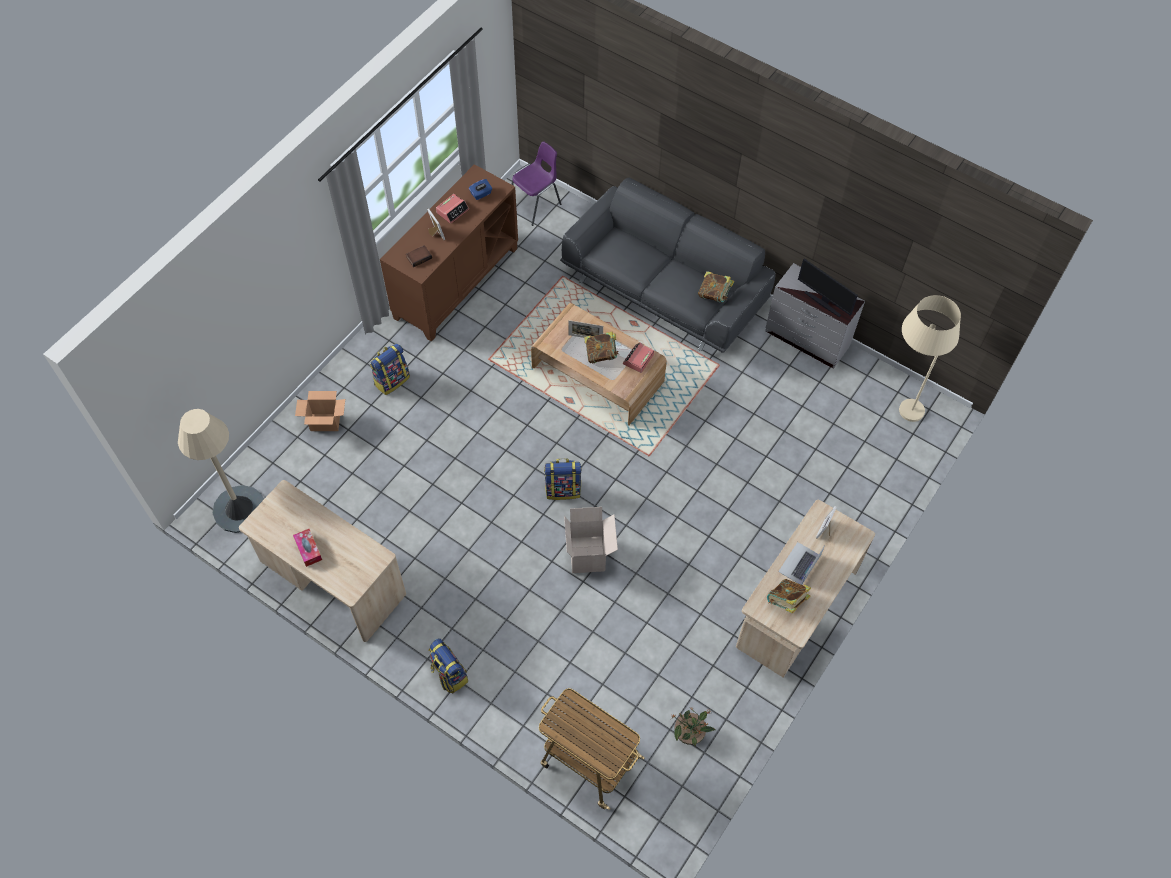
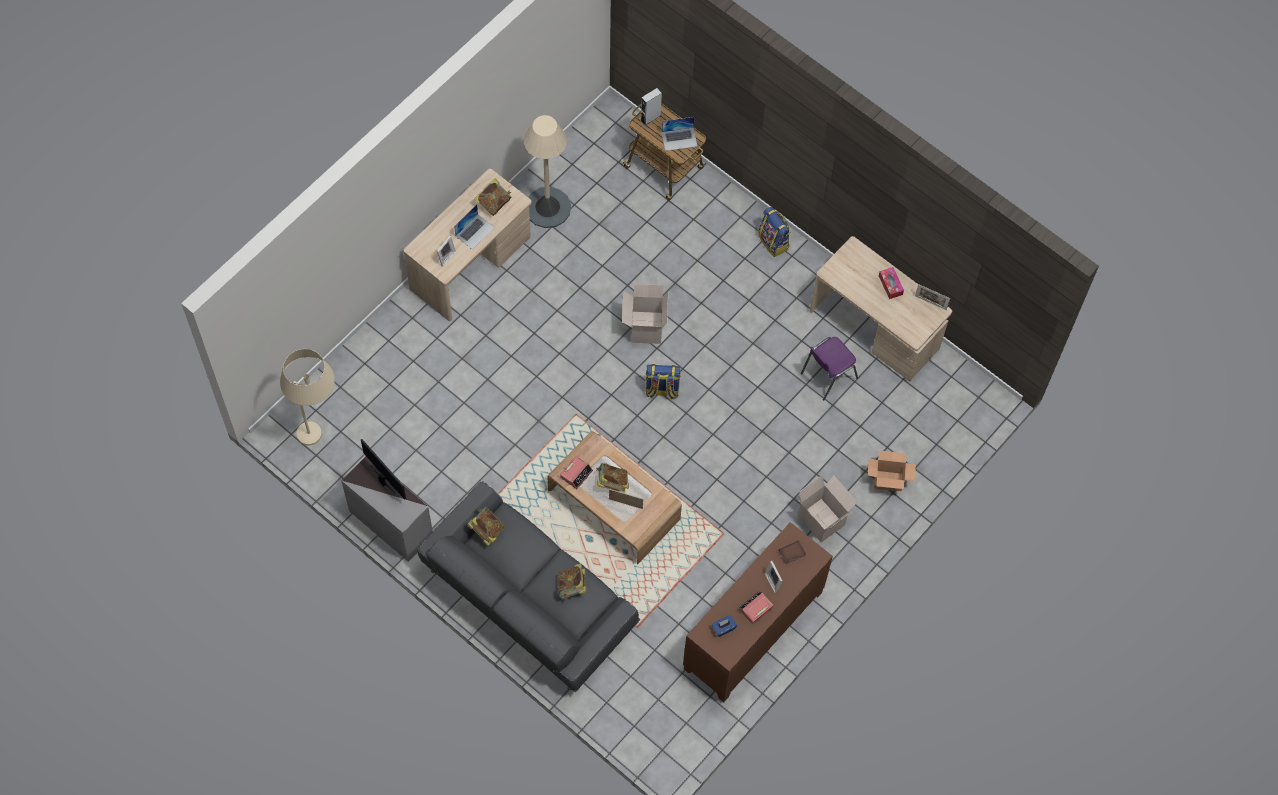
camera: 175 degrees left, 5 degrees up
(239, 509) = (963, 401): beige floor lamp -> beige floor lamp (547, 207)
(263, 533) = (930, 303): none -> picture frame
(392, 380) = (823, 520): backpack -> cardboard box
(536, 204) = (657, 729): purple chair -> purple chair (827, 376)
(572, 722) = (679, 139): none -> laptop
(613, 750) = (650, 117): none -> grey speaker
(625, 256) = (572, 586): none -> book
(689, 733) = (581, 178): potted plant -> none

